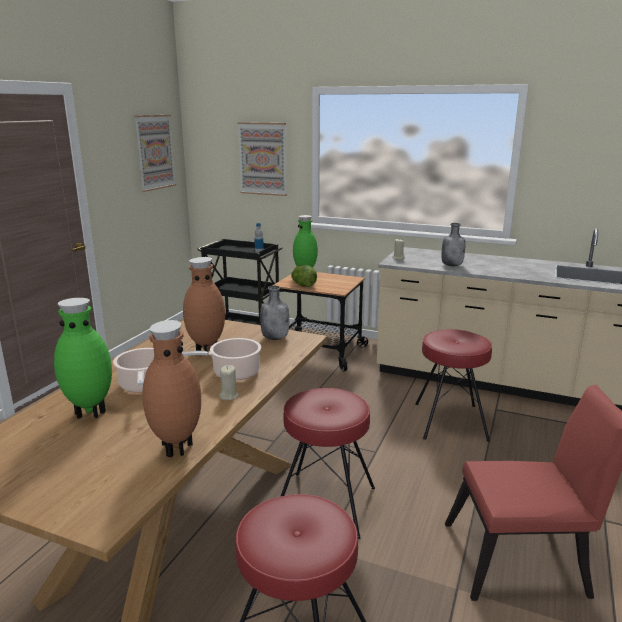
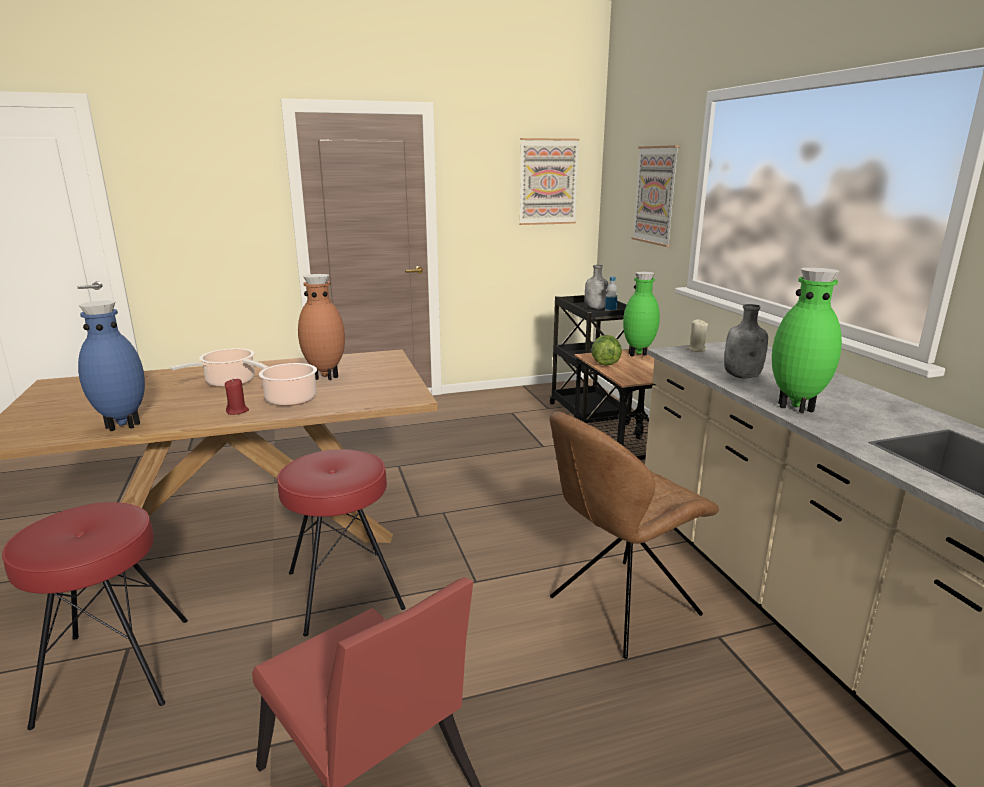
camera: 50 degrees right, 0 degrees up
(91, 412) = (165, 385): green vase -> green vase (796, 407)
(176, 447) = (123, 425): brown vase -> blue vase
(228, 396) = (237, 411): beige candle -> red candle
(275, 337) = (395, 387): grey bottle -> grey bottle (596, 309)
(449, 421) = (620, 608): red stool -> brown chair

